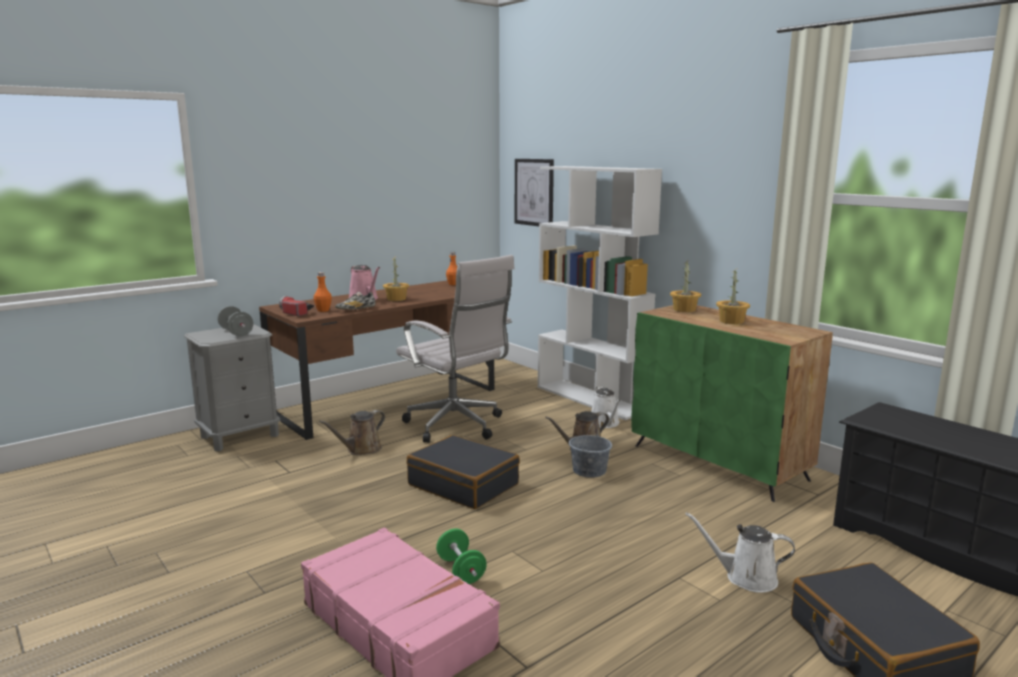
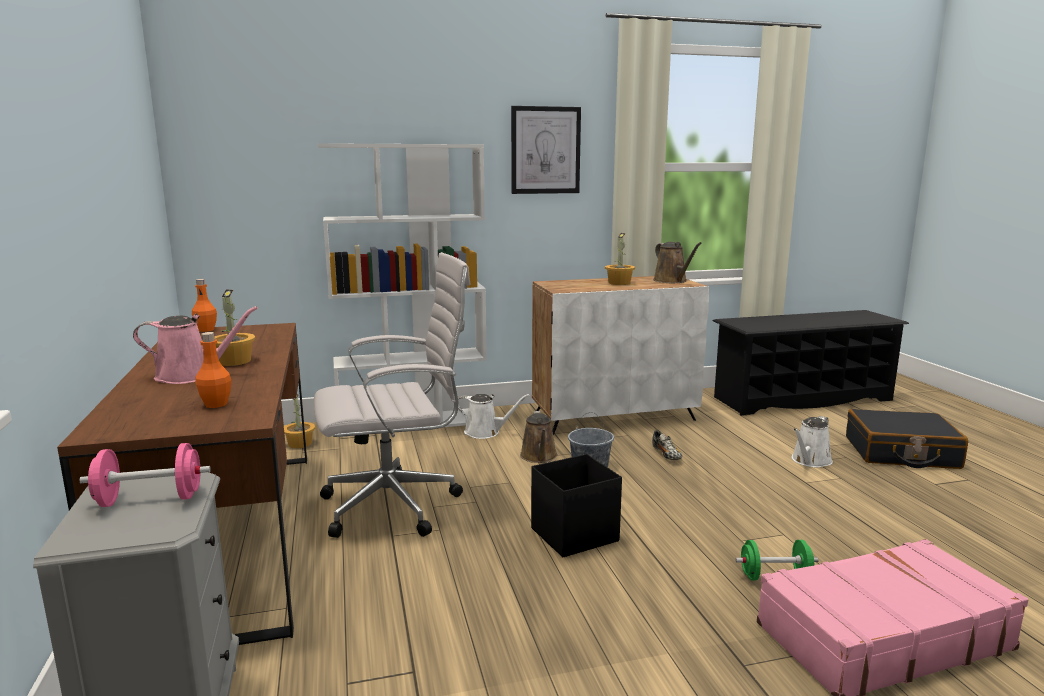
camera: 65 degrees left, 0 degrees up
(236, 332) = (150, 500): grey dumbbell -> pink dumbbell
(294, 312) = (186, 423): flashlight -> none
(356, 310) = (258, 386): shoe -> shoe (666, 455)
(361, 450) = (395, 589): brown watering can -> brown watering can (672, 281)
(464, 484) = (573, 535): black suitcase -> black storage box
(534, 192) = (250, 183): picture -> picture (545, 150)
(685, 310) = (562, 284): potted plant -> potted plant (300, 443)
(719, 462) = (615, 416): green cabinet -> white cabinet

